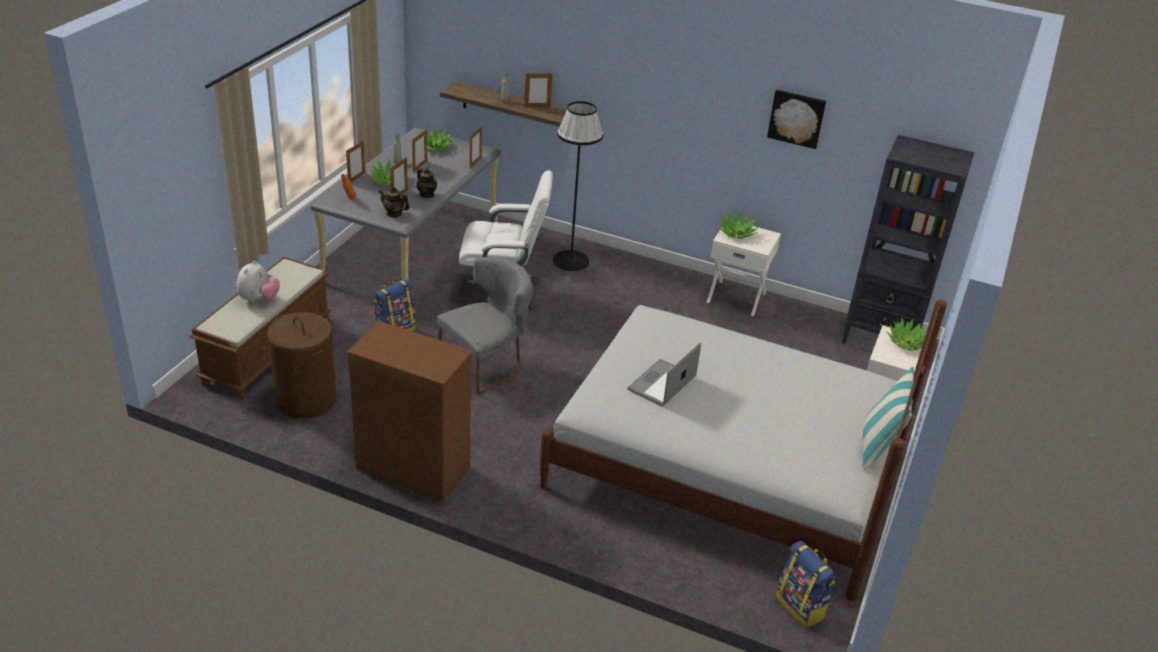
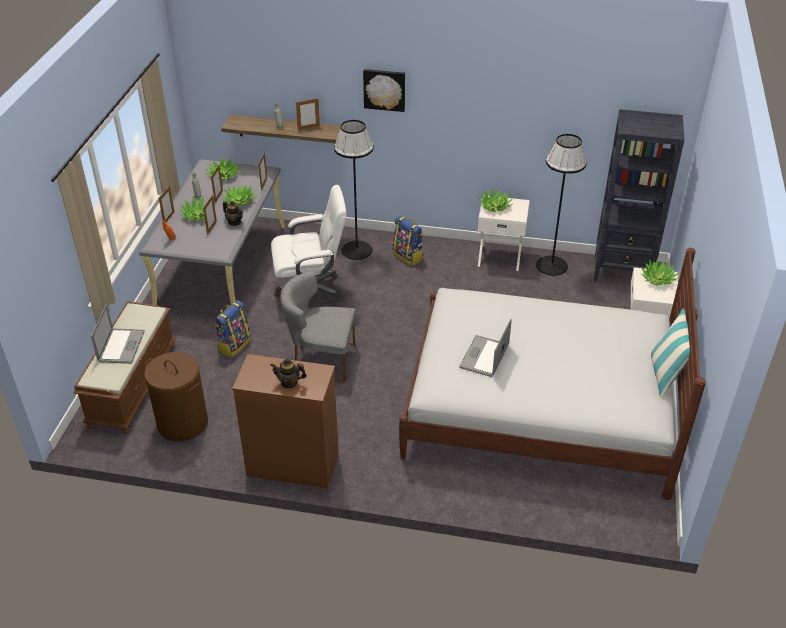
camera: 10 degrees left, 5 degrees up
(259, 299) = (121, 346): plush toy -> laptop
(394, 213) = (214, 246): teapot -> teapot (289, 383)
(441, 175) = (240, 201): none -> potted plant
(487, 365) = (321, 359): grey chair -> grey chair turned 120 degrees counterclockwise
(796, 118) = (533, 107): picture -> picture (384, 89)
(796, 317) = (552, 265): none -> black floor lamp
(801, 606) = (632, 513): backpack -> backpack (408, 256)

